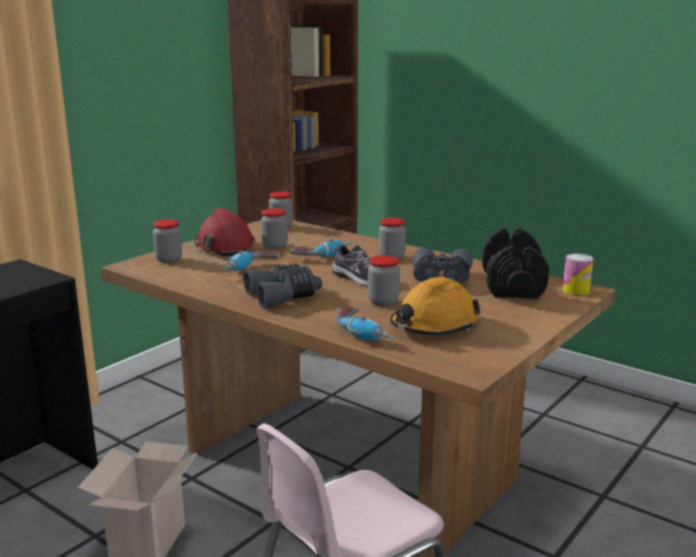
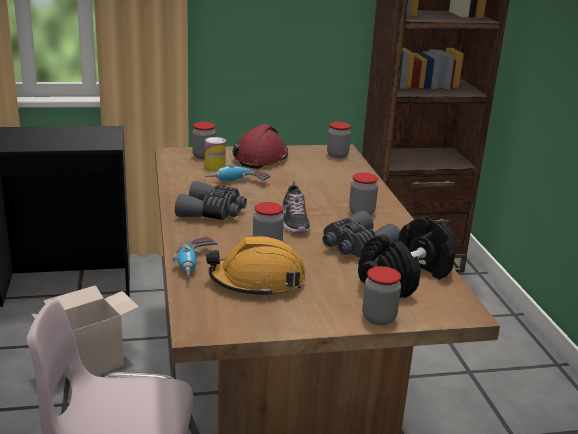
camera: 40 degrees right, 5 degrees up
(274, 246) = (295, 170): jar -> jar (379, 318)
(322, 256) = (310, 191): power drill -> none
(576, 290) = (453, 308): can -> can (215, 166)

